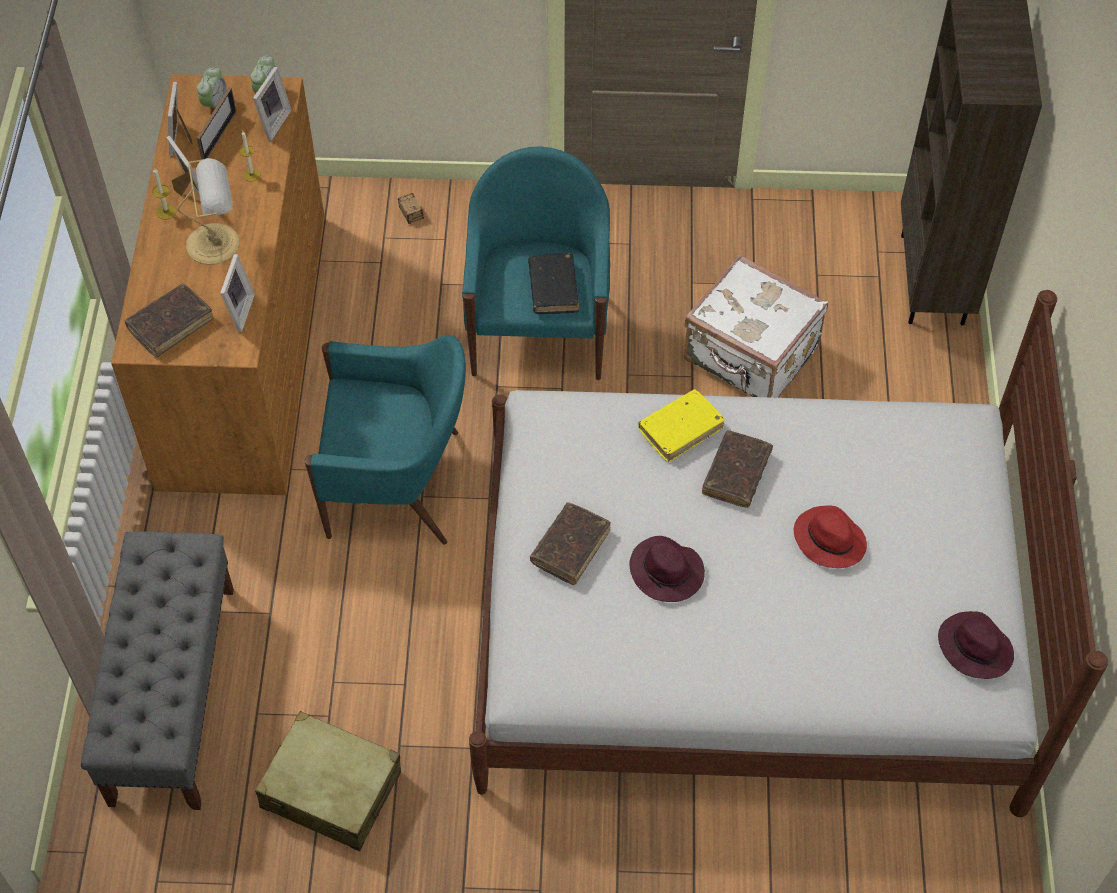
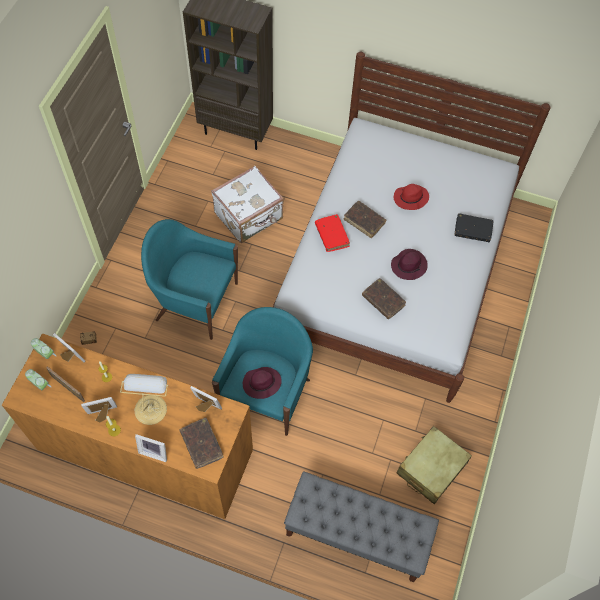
camera: 75 degrees left, 5 degrees up
(182, 139) = (60, 409): picture frame -> picture frame (154, 451)
(553, 289) = (206, 272): black book -> black book (472, 230)
(680, 430) = (332, 235): yellow book -> red book
(973, 647) = (477, 167): purple hat -> purple hat (261, 384)

